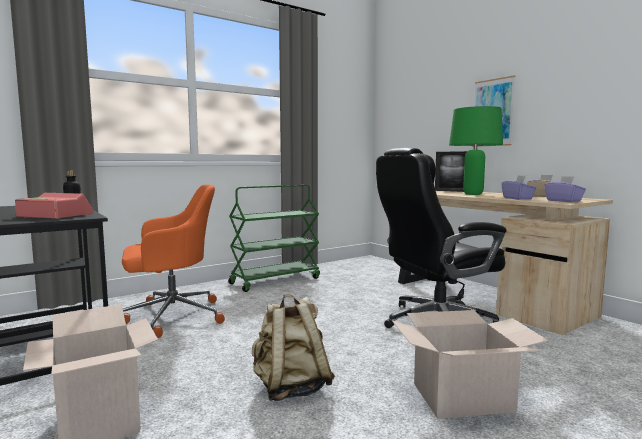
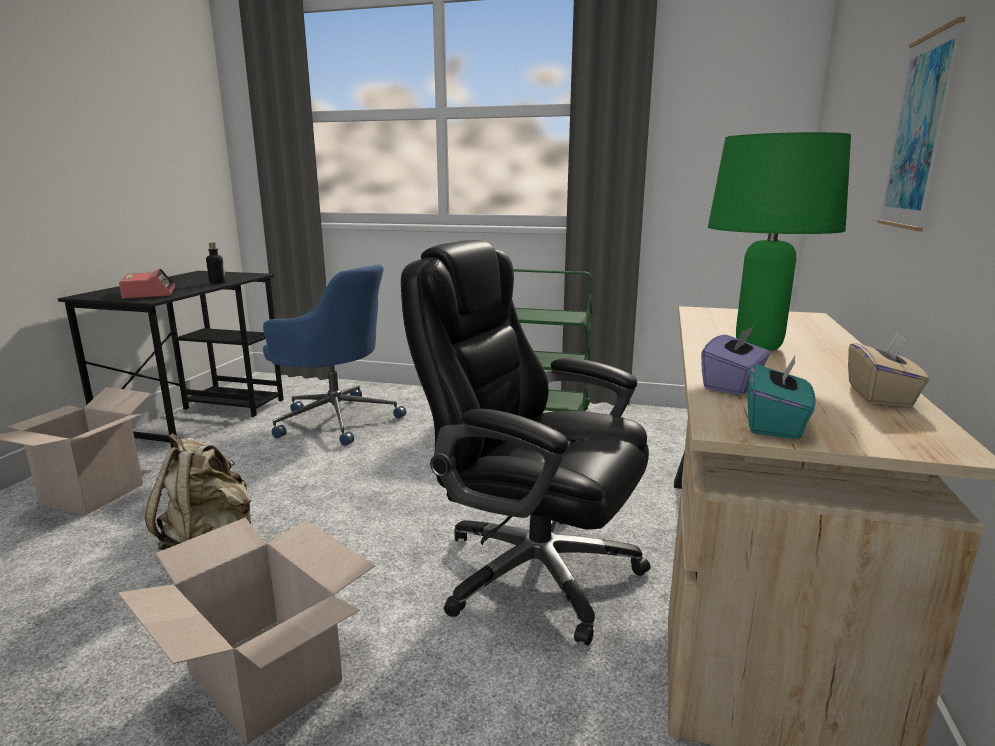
camera: 50 degrees right, 10 degrees up
(172, 316) = (336, 419): orange office chair -> blue office chair
(450, 191) = (795, 326): picture frame -> none
(563, 201) = (775, 424): purple tissue box -> turquoise tissue box

